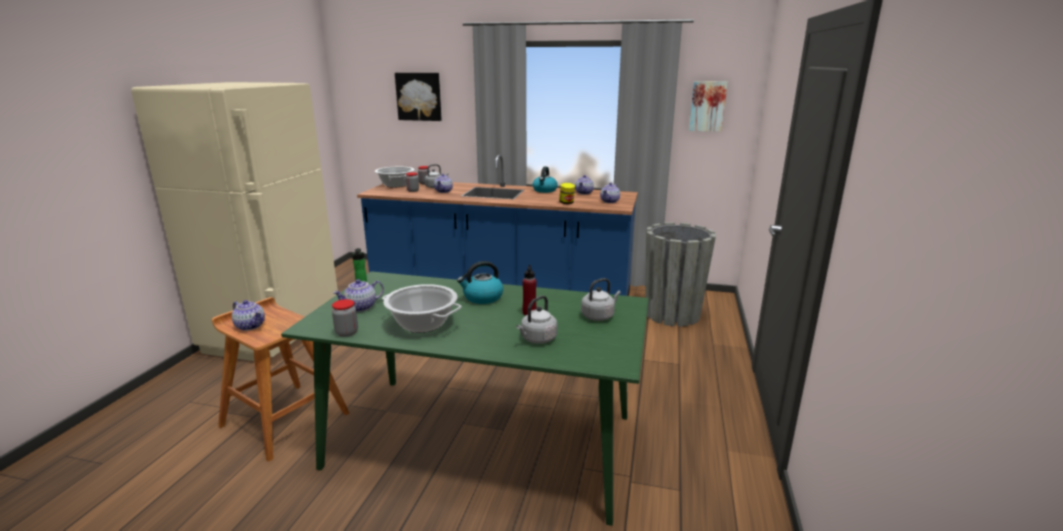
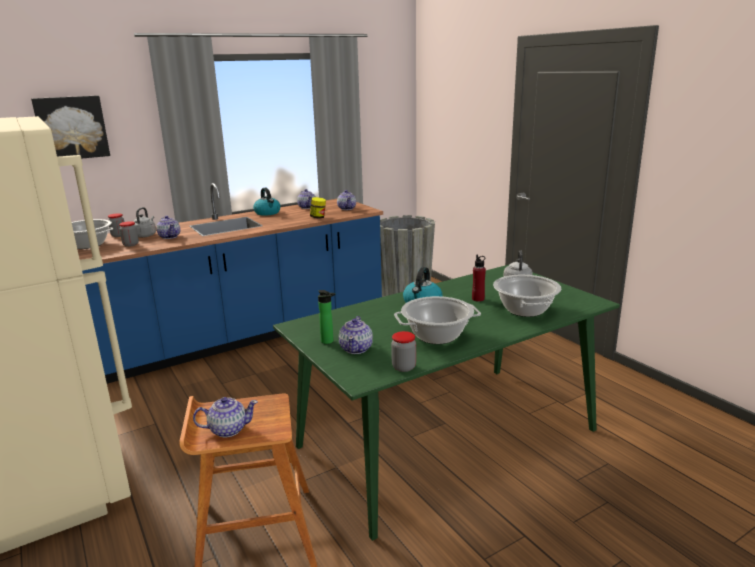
camera: 45 degrees left, 0 degrees up
(537, 339) = (525, 310): grey kettle -> cooking pot
(707, 106) = (379, 111): picture -> none

